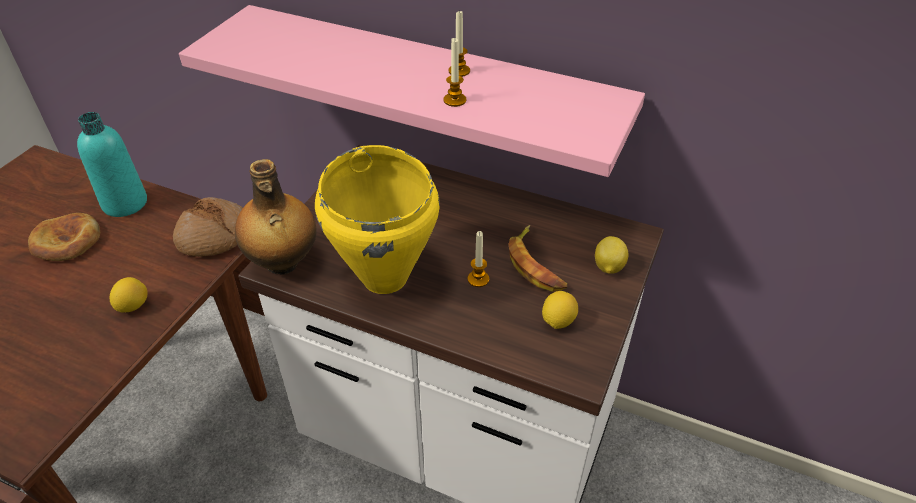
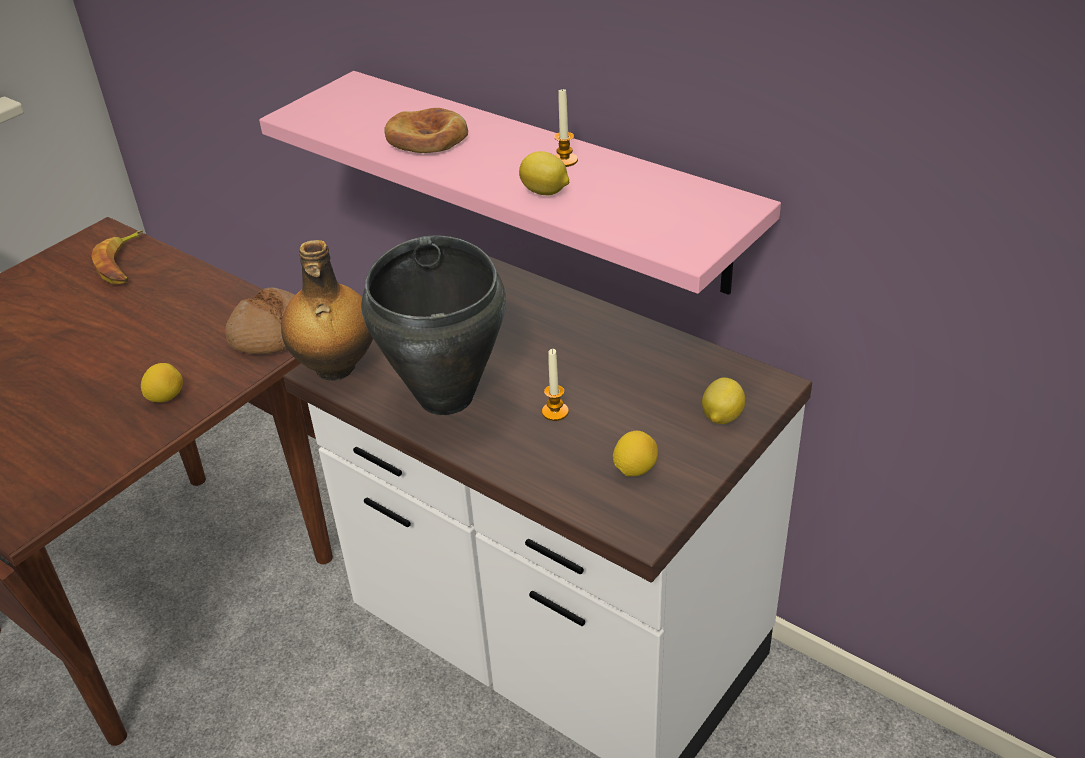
camera: 15 degrees right, 5 degrees down
(67, 241) = (115, 322): bread -> bread (427, 137)
(125, 203) = (186, 289): turquoise bottle -> none
(385, 277) = (447, 396): yellow cooking pot -> black cooking pot
(454, 100) = (545, 192): candle -> lemon
(536, 265) = (631, 404): banana -> banana (122, 264)

